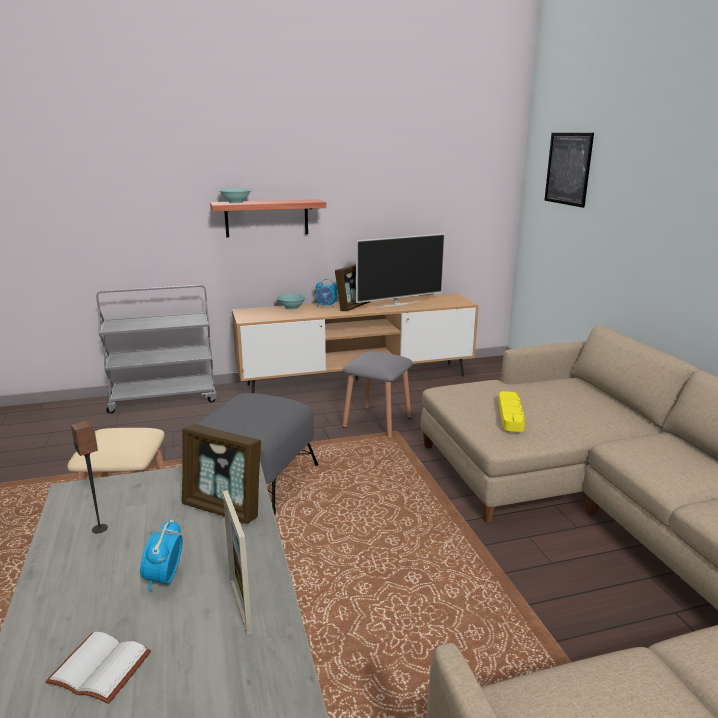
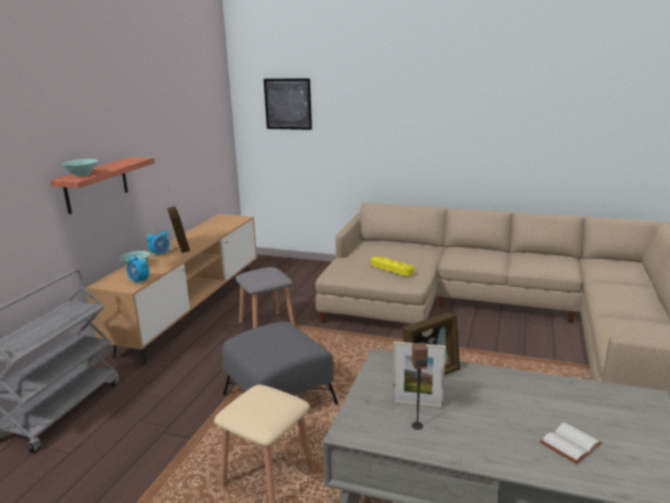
camera: 55 degrees left, 0 degrees up
(164, 579) = (497, 409): alarm clock -> alarm clock (139, 281)
(240, 605) = (537, 389): picture frame -> picture frame (417, 404)
(398, 304) = (206, 234): television -> none

